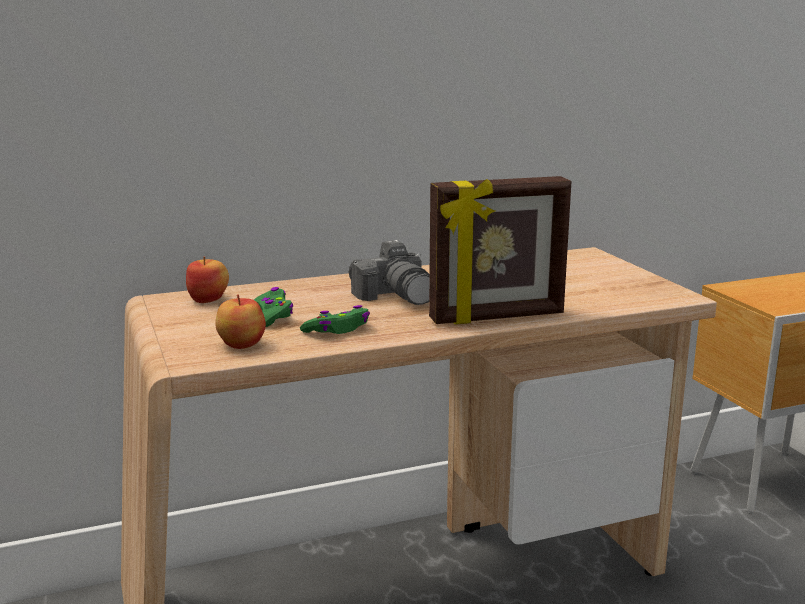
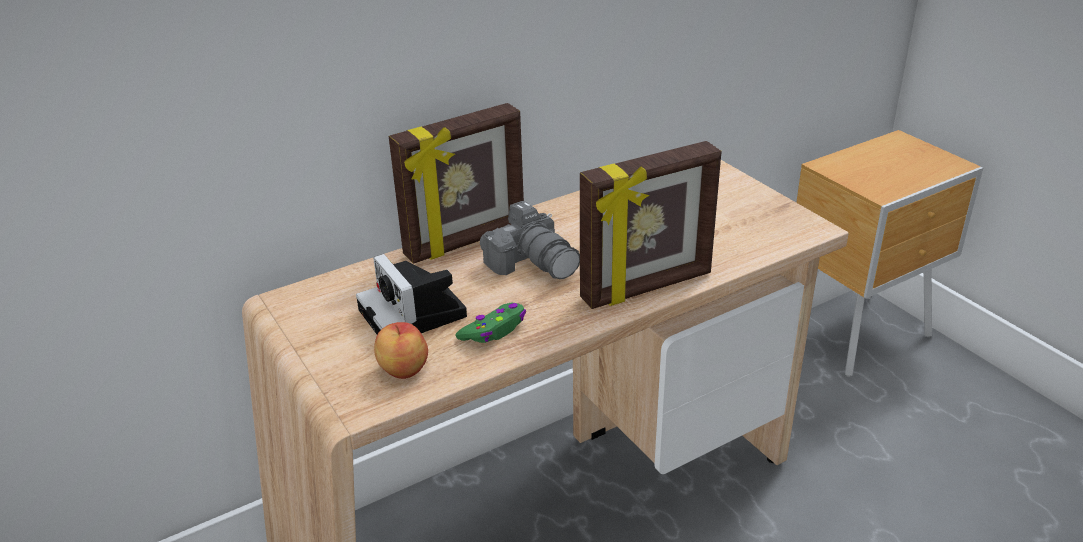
camera: 10 degrees left, 15 degrees up
(208, 299) = (335, 293): apple -> none
(271, 316) = (415, 315): green game controller -> camera
(342, 280) = (466, 242): none -> picture frame

